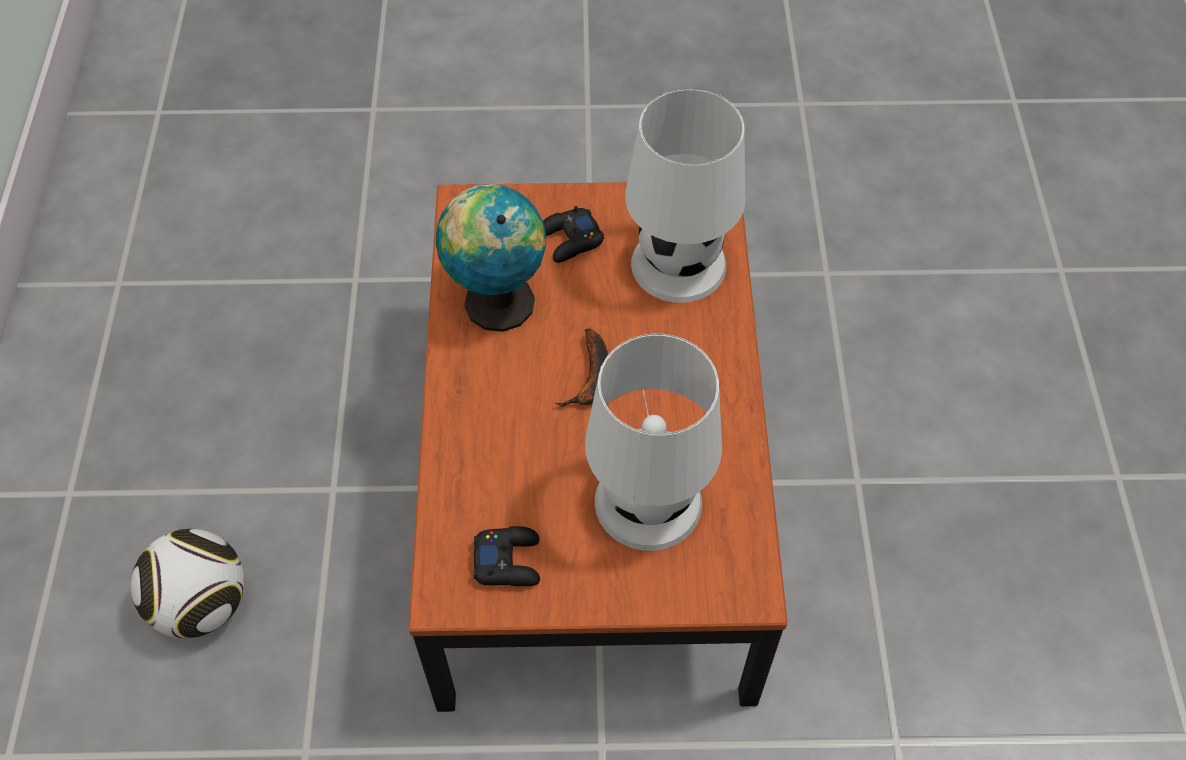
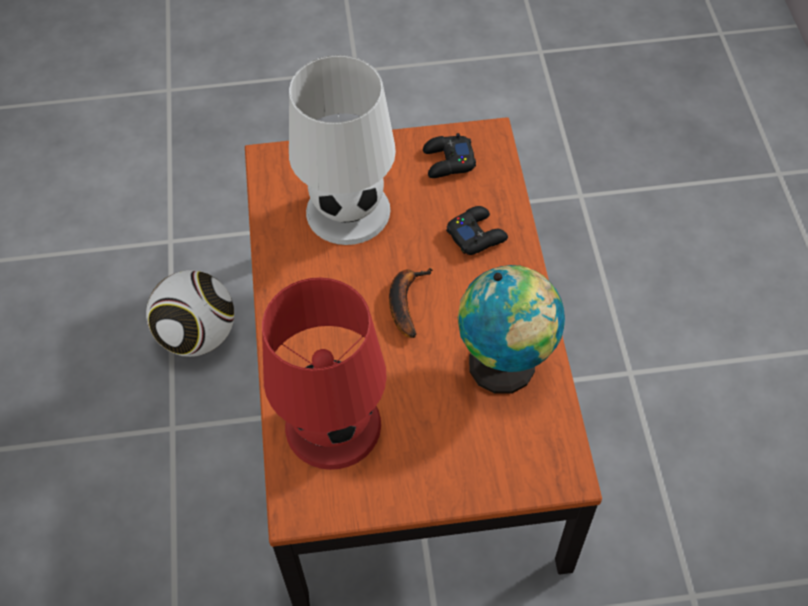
camera: 175 degrees right, 0 degrees up
(201, 605) = (696, 275): football -> football (198, 335)
(570, 240) = (445, 441): black game controller -> black game controller (476, 234)
(678, 263) = (333, 426): white table lamp -> red table lamp

